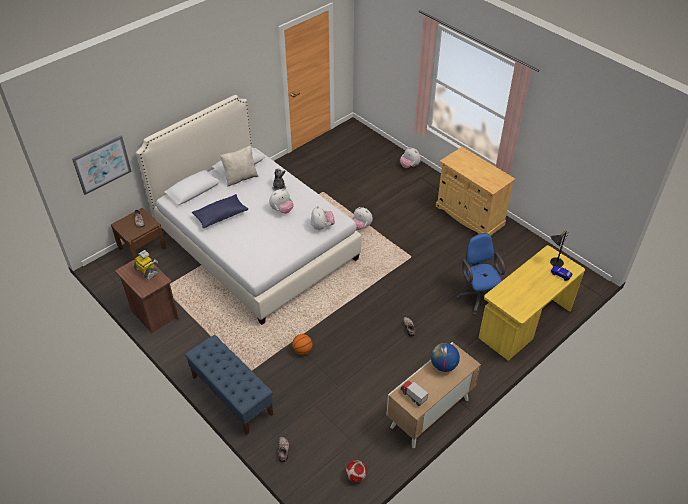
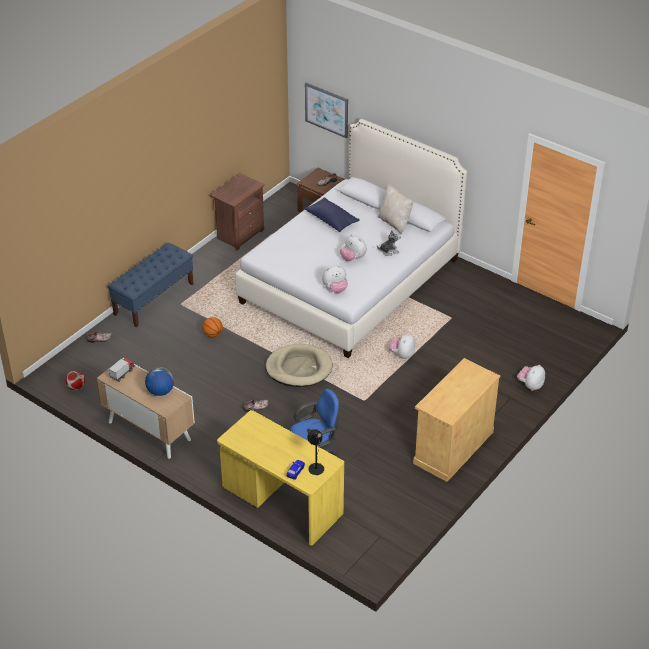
camera: 80 degrees right, 5 degrees down
(147, 271) = (243, 190): toy robot -> none
(363, 292) = (299, 368): none -> beige dog bed

